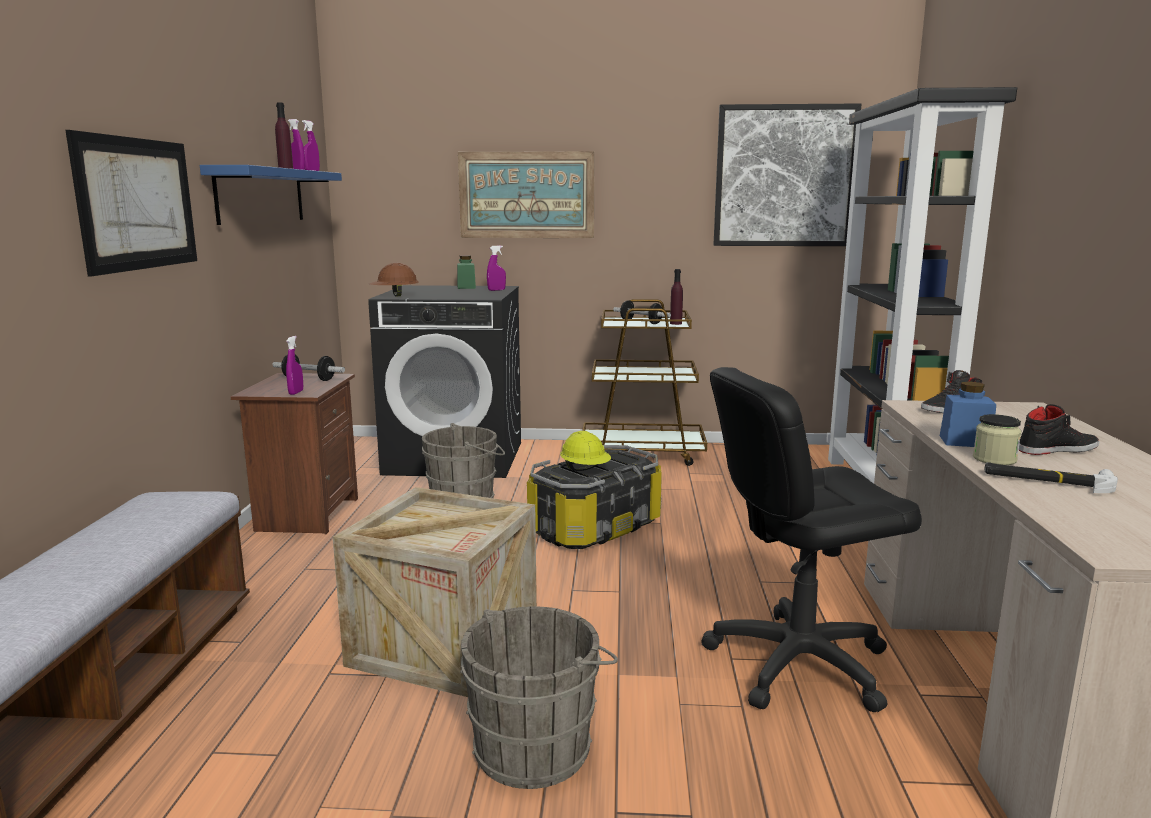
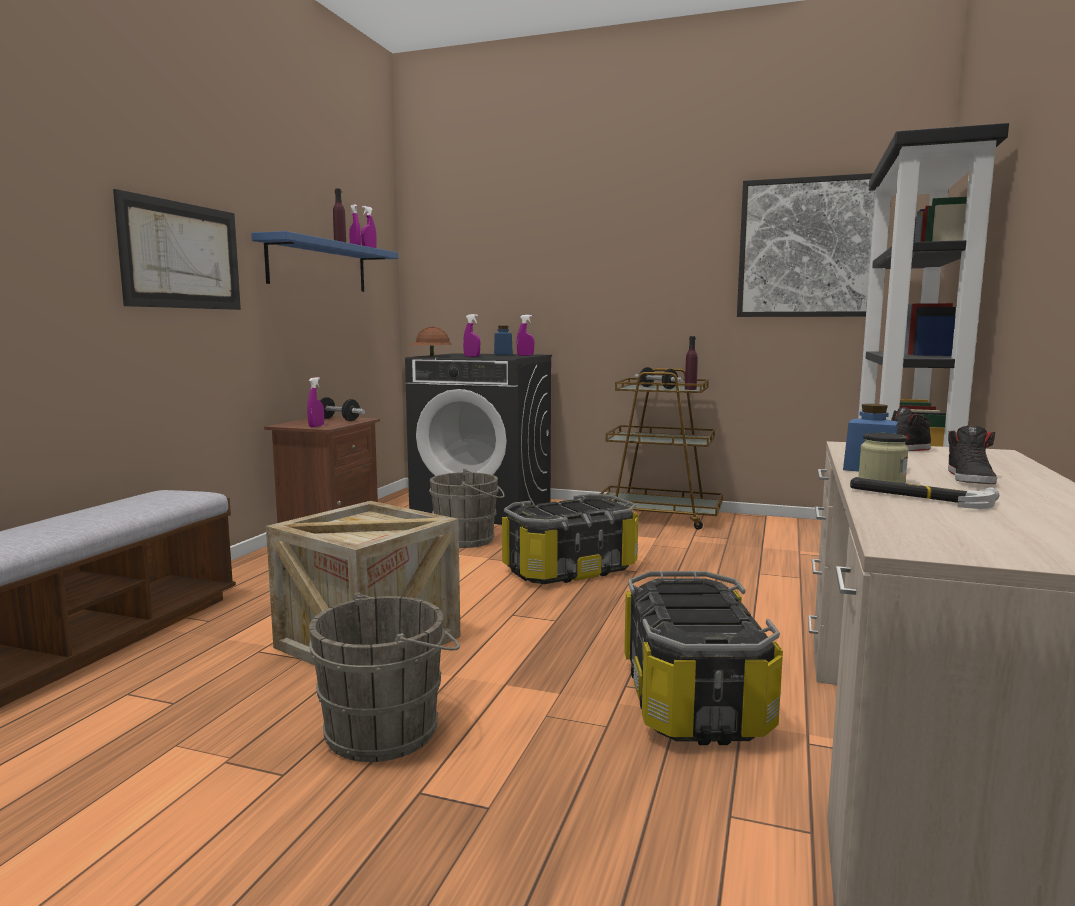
camera: 15 degrees right, 5 degrees down
(442, 295) = (471, 356): none -> purple spray bottle
(466, 287) = (503, 354): green jar -> blue jar
(526, 195) = (562, 272): picture -> none
(585, 470) = (558, 511): yellow hard hat -> none
(797, 663) = (691, 698): black office chair -> storage box
(1056, 449) = (970, 479): black shoe -> black shoe turned 105 degrees clockwise

